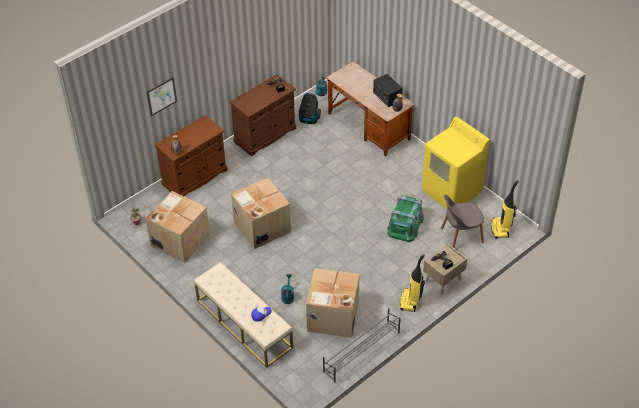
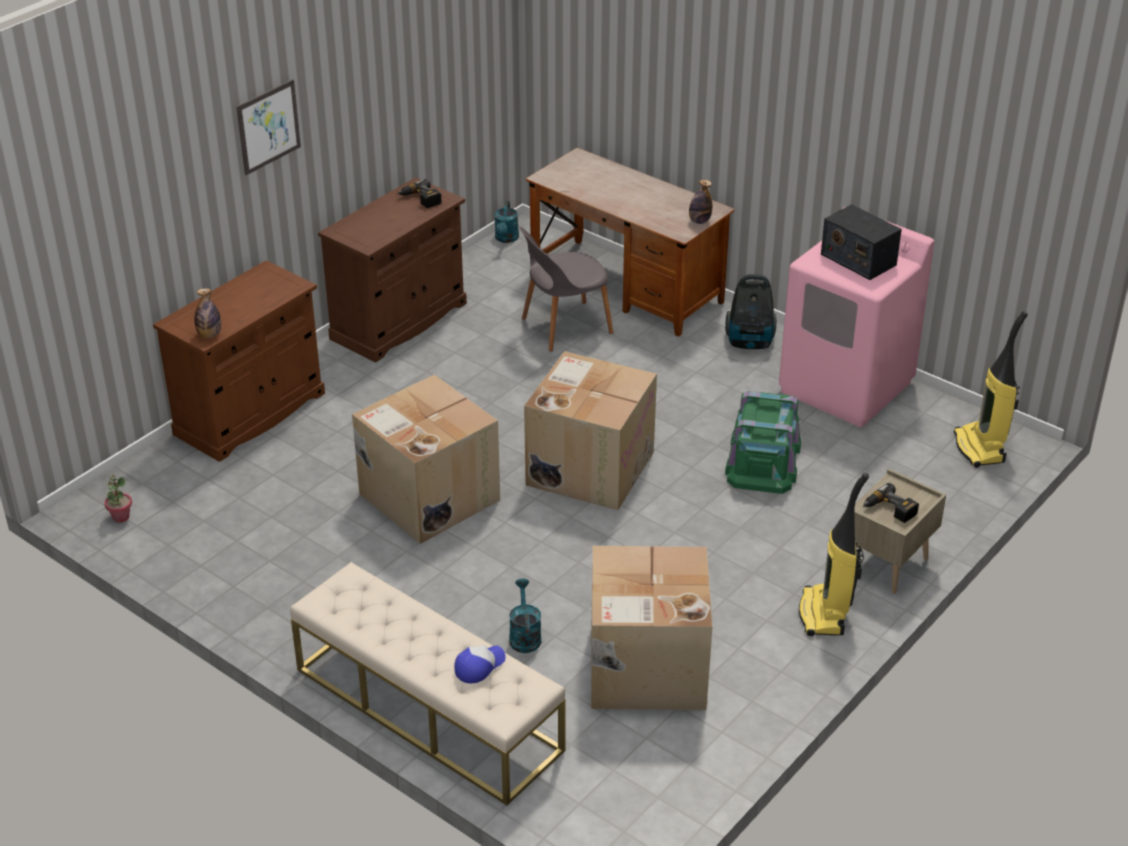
camera: 10 degrees left, 10 degrees down
(161, 96) = (165, 196): picture -> picture (268, 126)
(180, 240) = (234, 542): cardboard box -> cardboard box (589, 467)
(309, 120) = (491, 286): vacuum cleaner -> vacuum cleaner (750, 342)
(361, 352) = (739, 741): grey shoe rack -> none
(387, 96) = (670, 200): radio -> radio (858, 259)
(452, 191) = (846, 387): yellow washing machine -> pink washing machine
(460, 236) = (895, 470): grey chair -> grey chair (564, 326)

